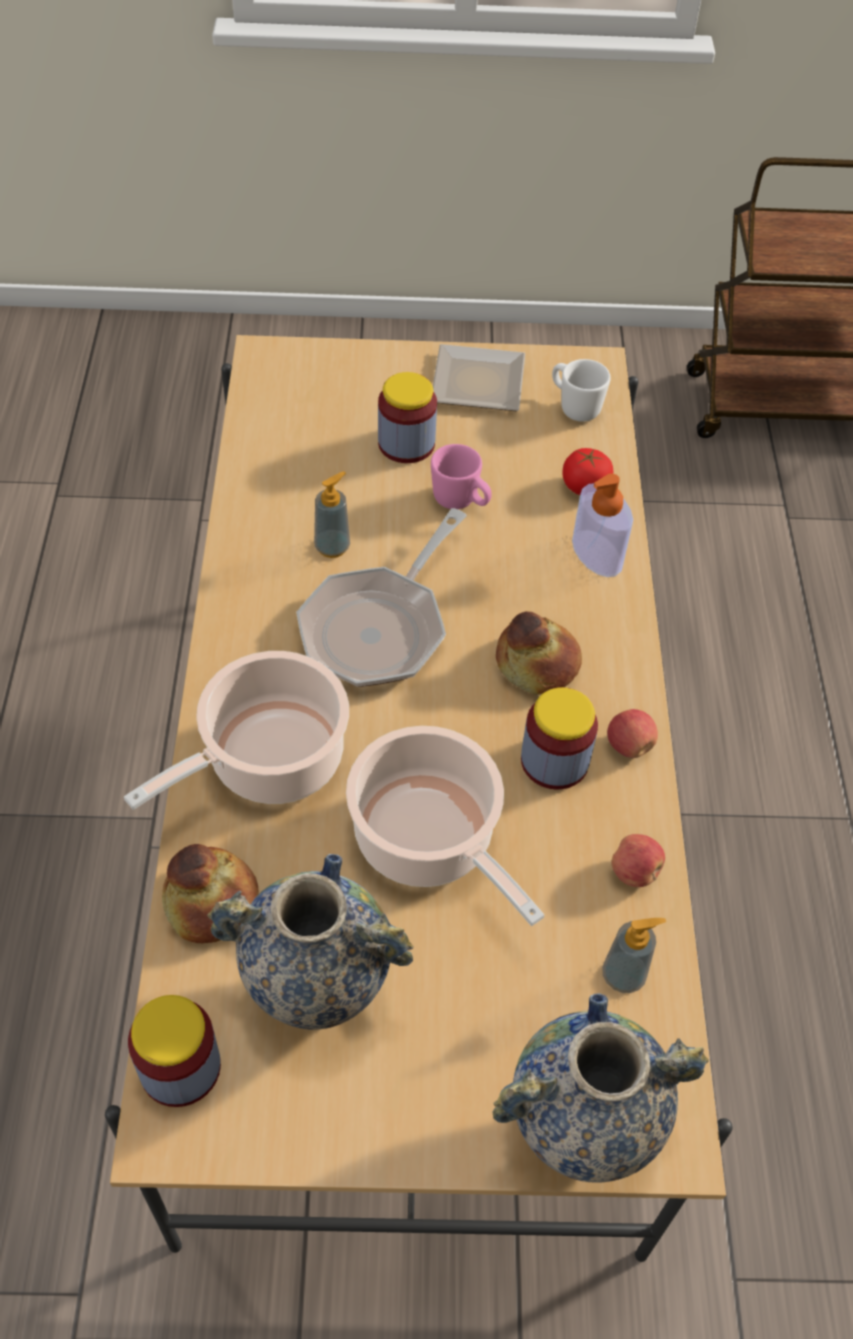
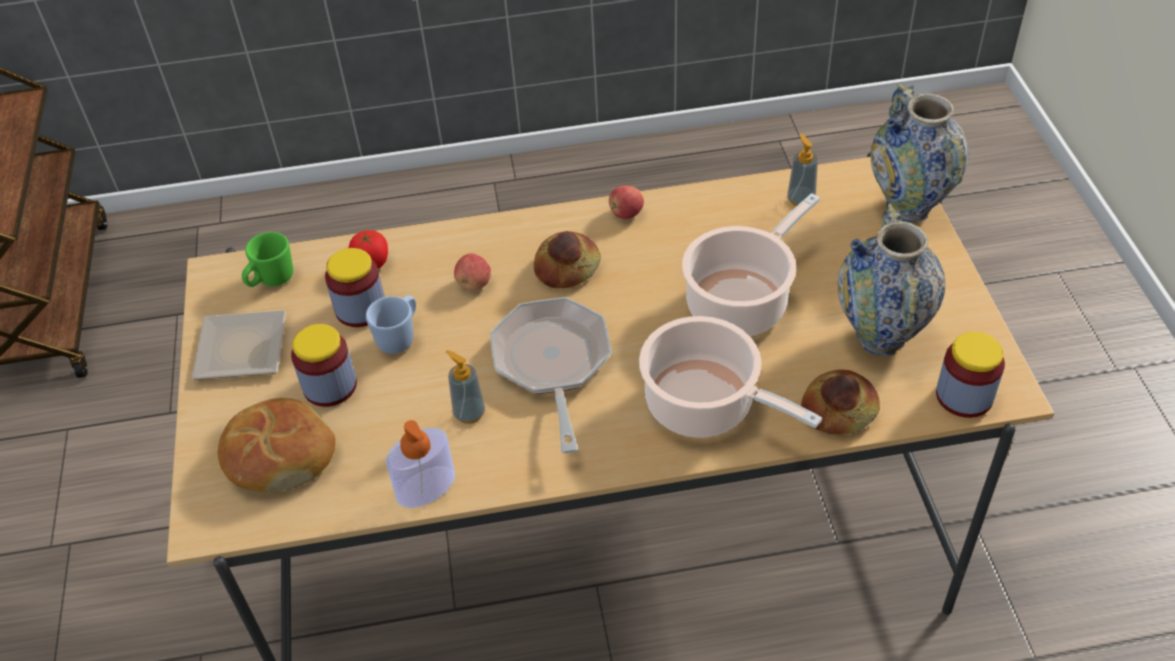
camera: 95 degrees left, 5 degrees down
(328, 405) = (279, 455): none -> bread
(379, 627) = (553, 364): frying pan -> frying pan turned 120 degrees counterclockwise
(461, 501) = (400, 337): pink mug -> blue mug
(554, 761) = (651, 248): jar -> jar (360, 309)
(574, 406) = (271, 281): white mug -> green mug
(597, 554) = (446, 248): soap dispenser -> soap dispenser (426, 487)
(634, 872) = (725, 201): apple -> apple (474, 283)

